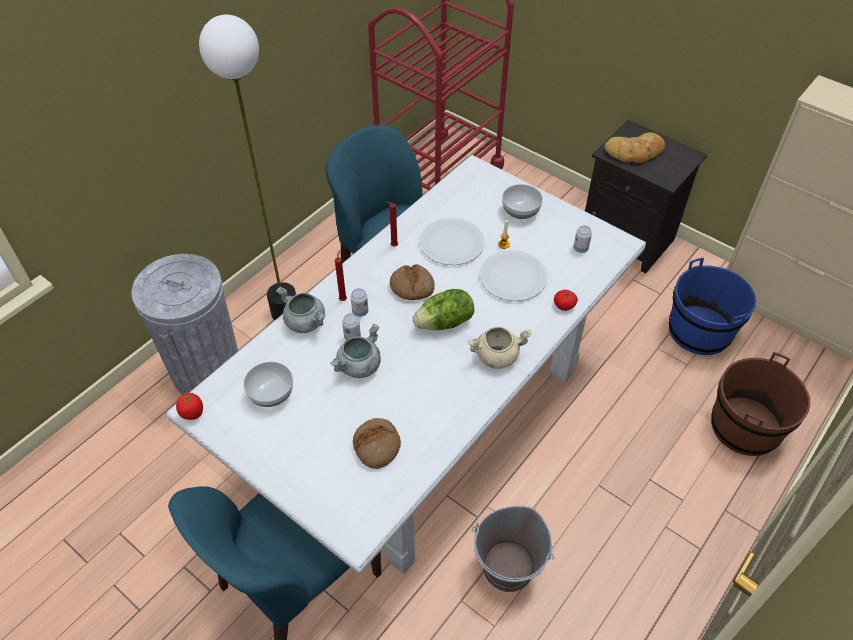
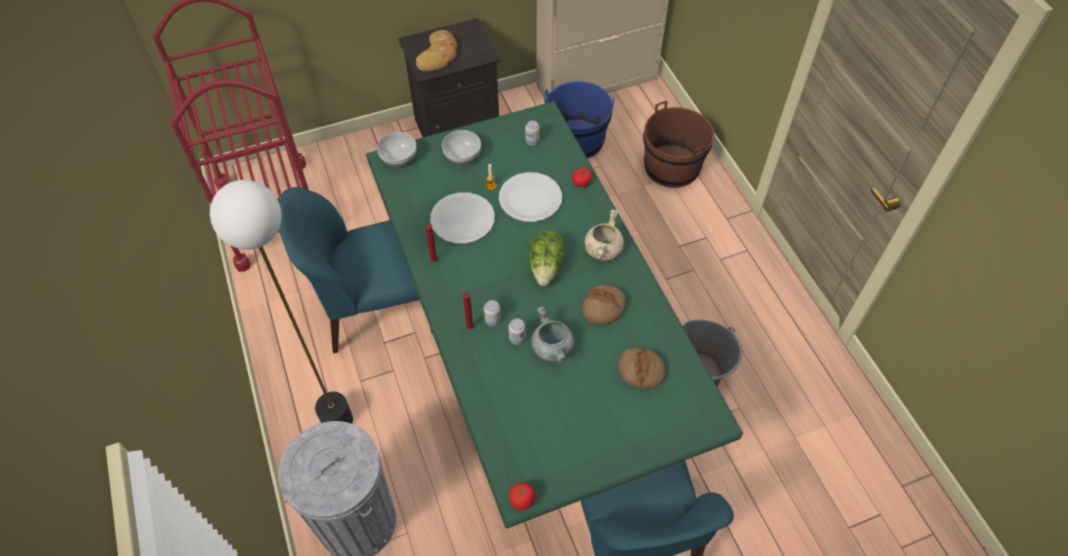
camera: 60 degrees left, 5 degrees up
(270, 394) = (540, 427): bowl -> bowl (399, 158)
(306, 322) = (476, 367): grey cooking pot -> none
(412, 287) = (492, 270): bread -> bread (603, 308)
(426, 419) = (536, 361): white dining table -> green dining table

